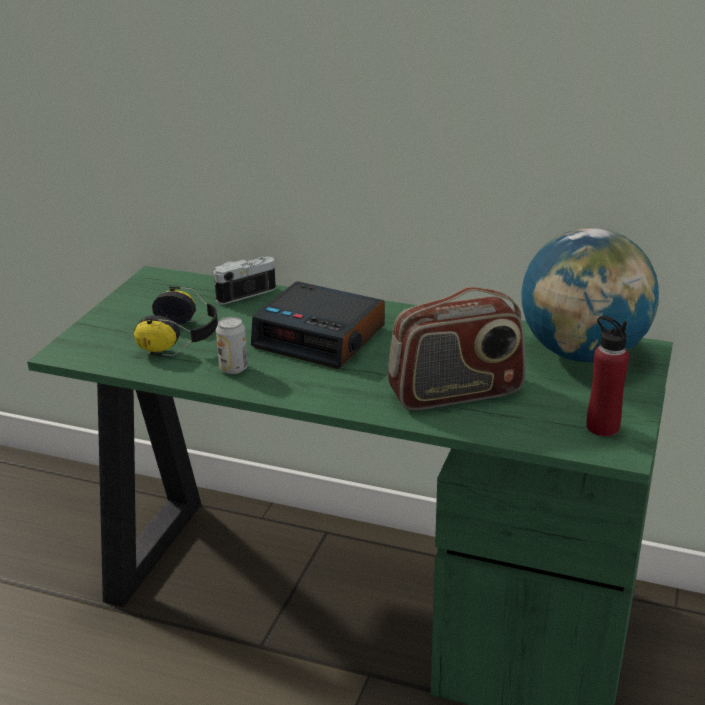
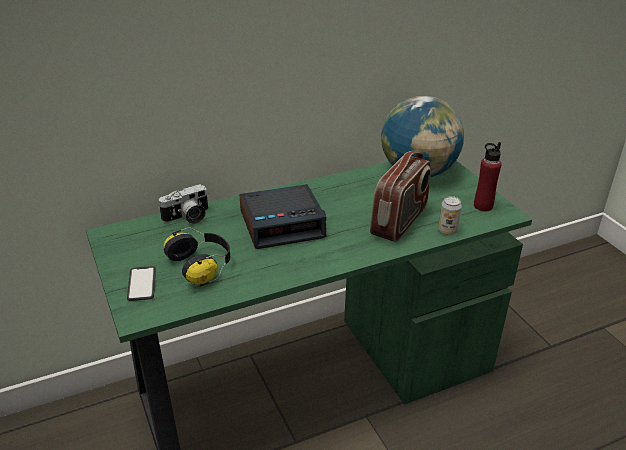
camera: 45 degrees left, 5 degrees up
(110, 329) = (141, 284): none -> phone
(233, 368) = (267, 268): can -> can (447, 231)
(242, 292) = (187, 217): camera -> camera turned 135 degrees counterclockwise

